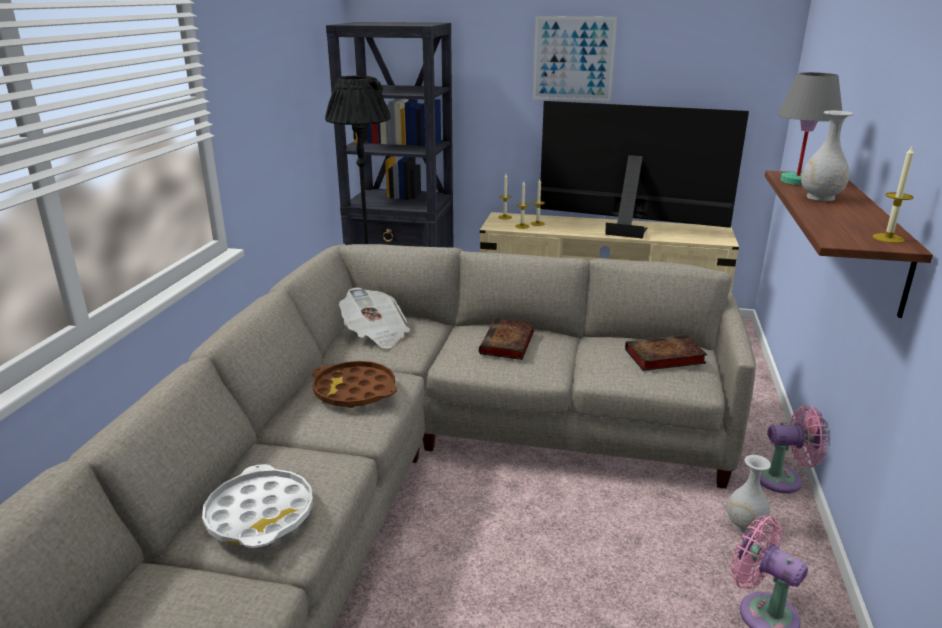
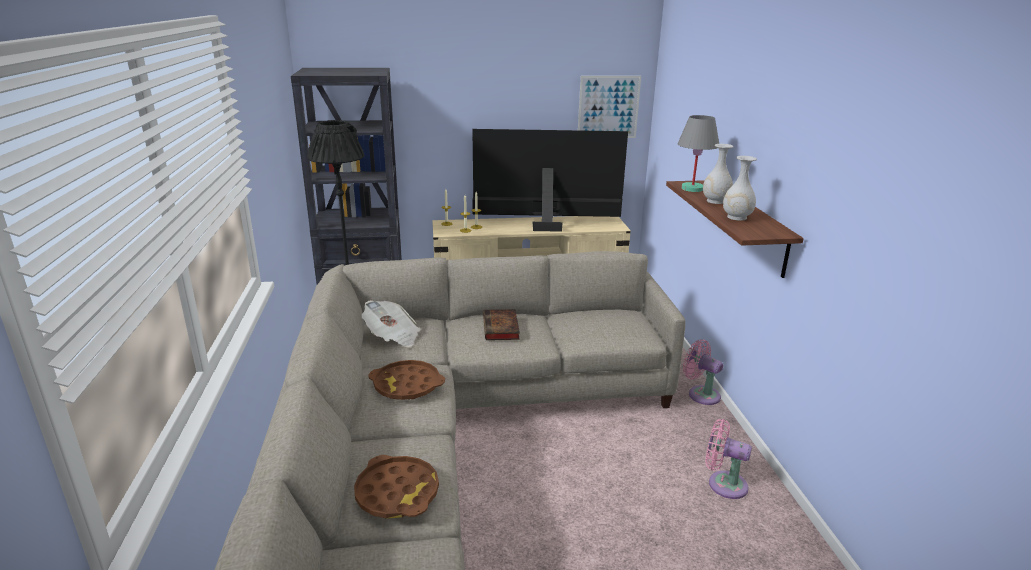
camera: 20 degrees left, 0 degrees up
(260, 514) = (397, 493): white tray -> brown tray
(573, 59) = (491, 94): picture -> picture (608, 107)
(663, 357) = (615, 322): book -> none
(744, 524) = (690, 430): white vase -> white vase (736, 217)
(783, 479) = (701, 394): pink fan -> pink fan turned 120 degrees counterclockwise
(888, 238) = (773, 229): candle -> none

